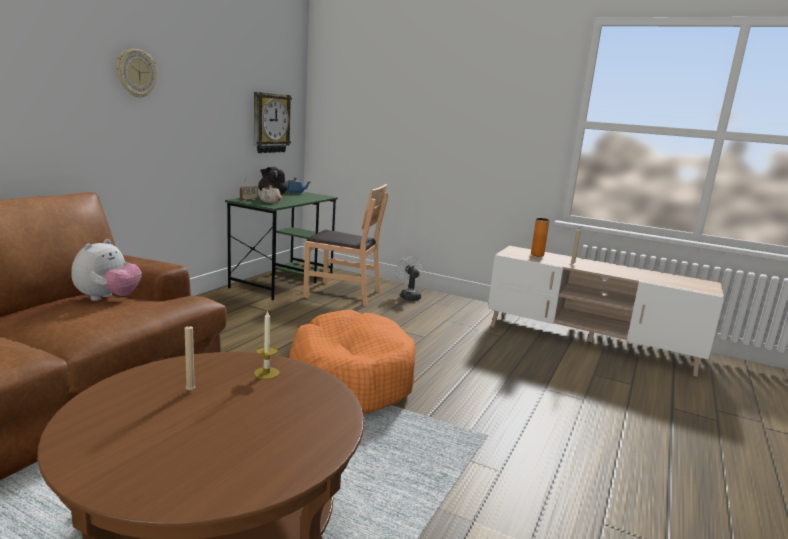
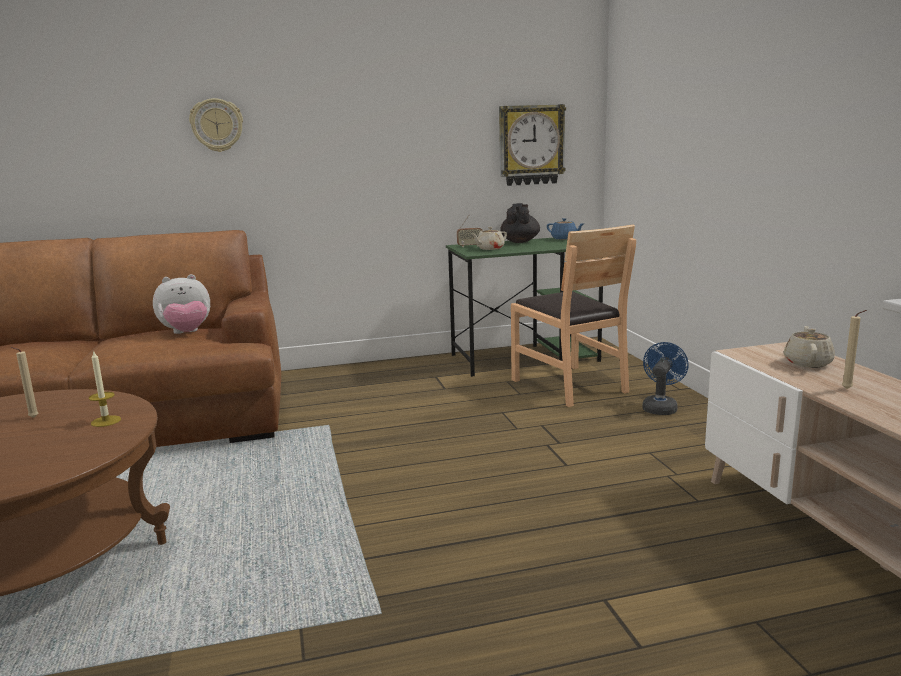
camera: 50 degrees right, 0 degrees up
(136, 73) = (320, 104): wall clock -> wall clock (217, 125)
(351, 378) = (377, 483): orange dog bed -> none
(409, 296) = (660, 407): white fan -> blue fan
(537, 255) = (807, 363): orange vase -> beige teapot

